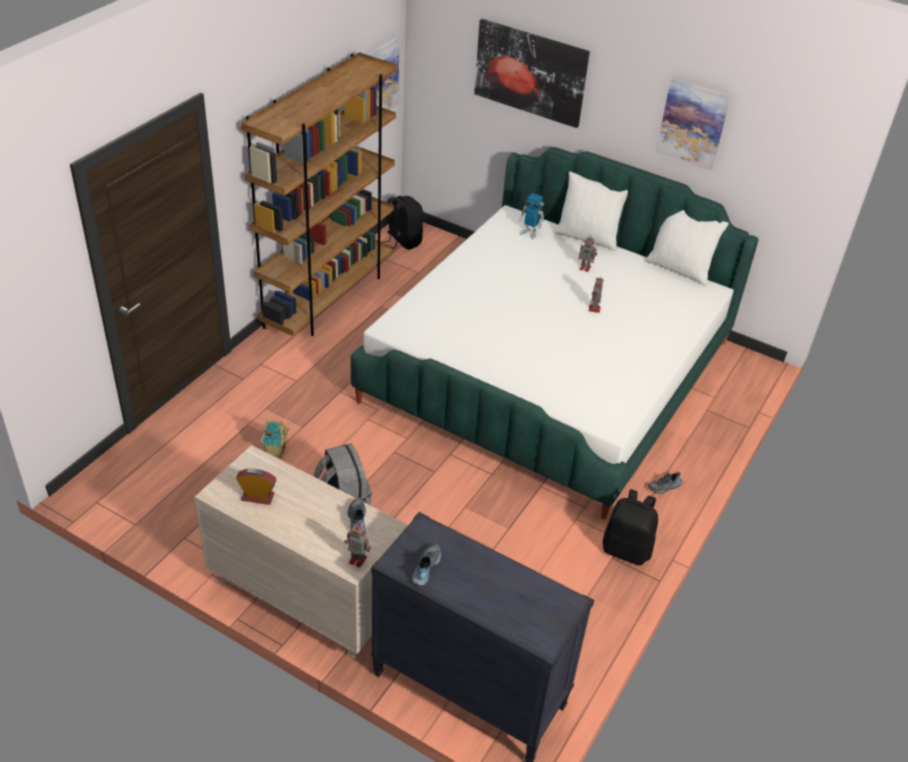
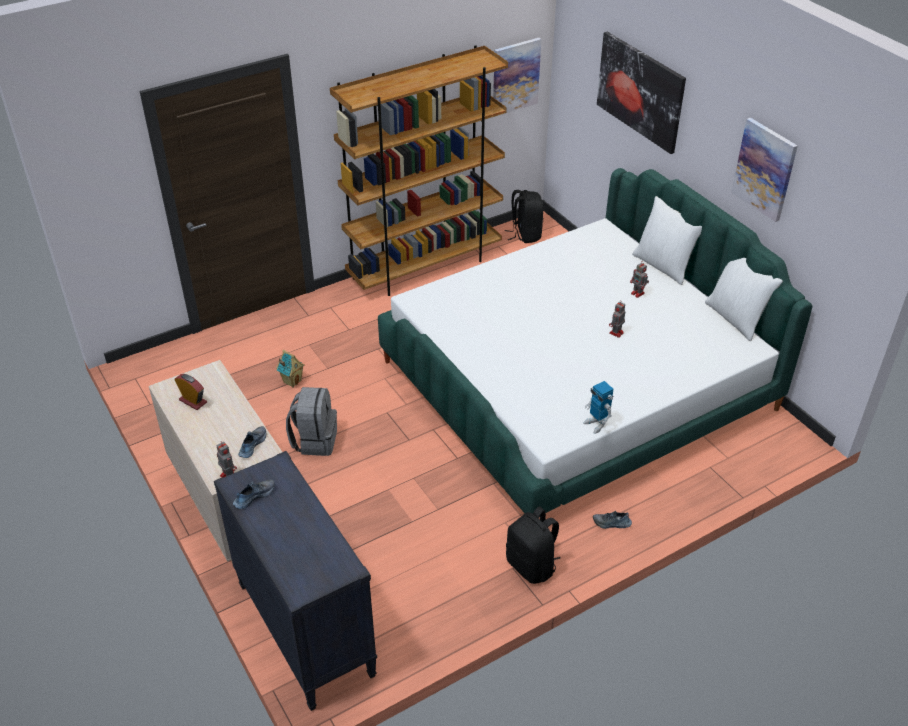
camera: 30 degrees right, 0 degrees up
(529, 233) = (608, 248): toy robot -> toy robot (596, 424)

